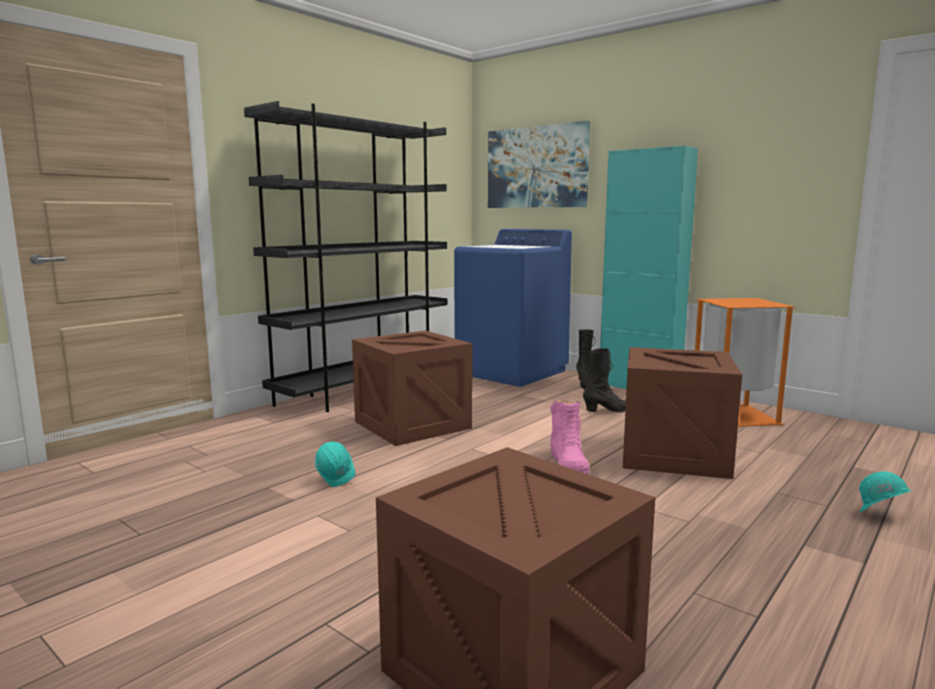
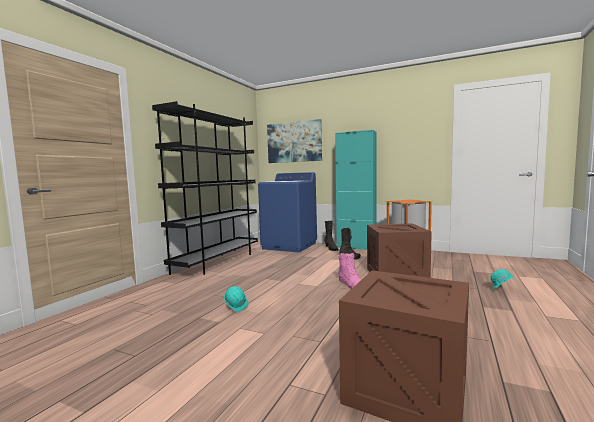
camera: 15 degrees left, 5 degrees down
(412, 425) = (257, 276): crate -> none

